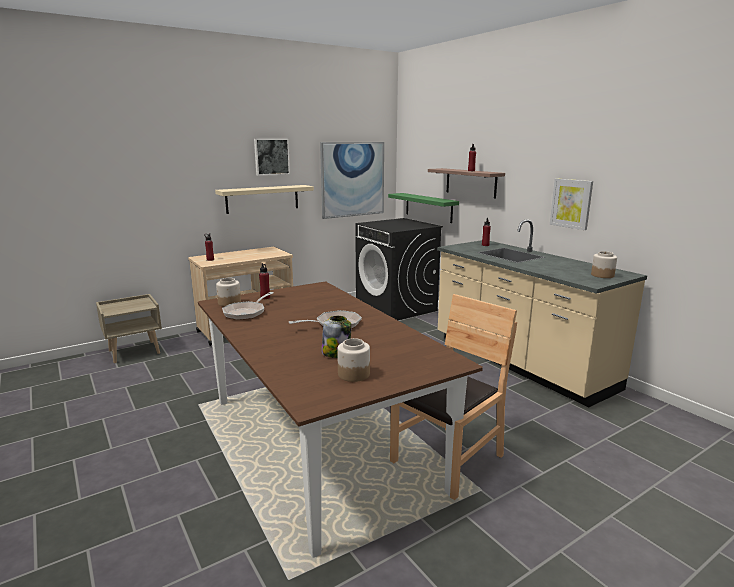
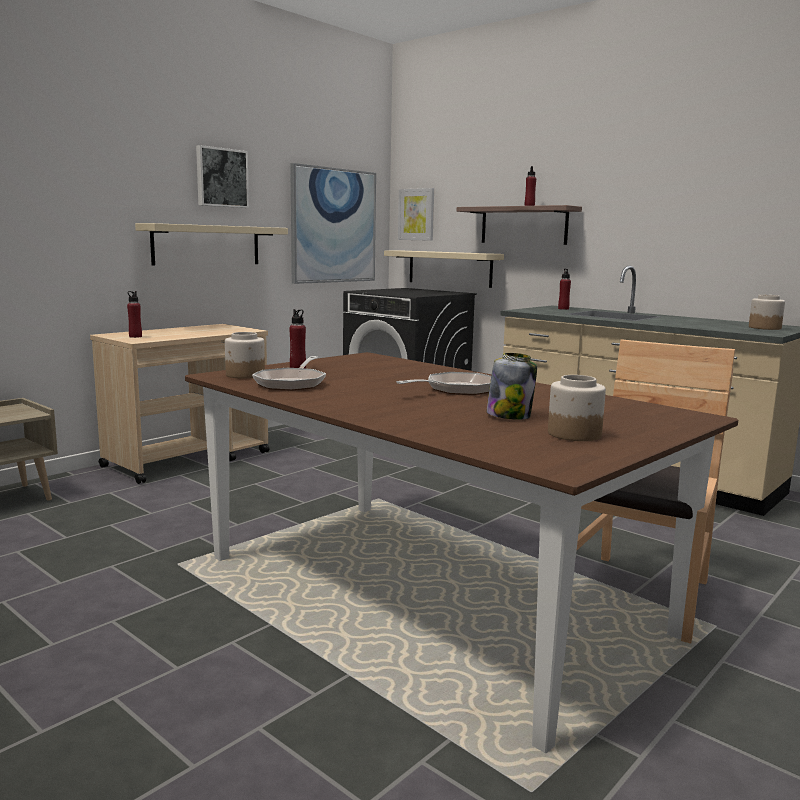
camera: 15 degrees left, 5 degrees down
(428, 207) = (449, 268): green shelf -> beige shelf
(571, 203) = (691, 241): picture -> picture (416, 214)

